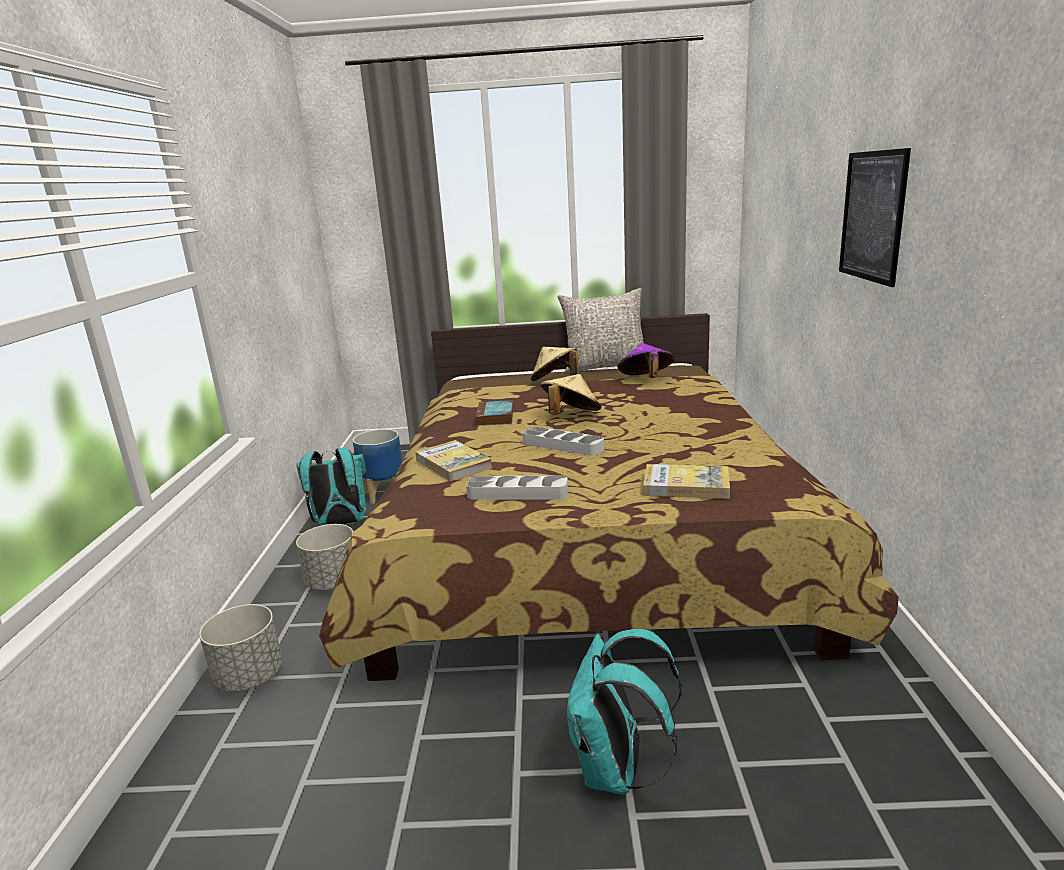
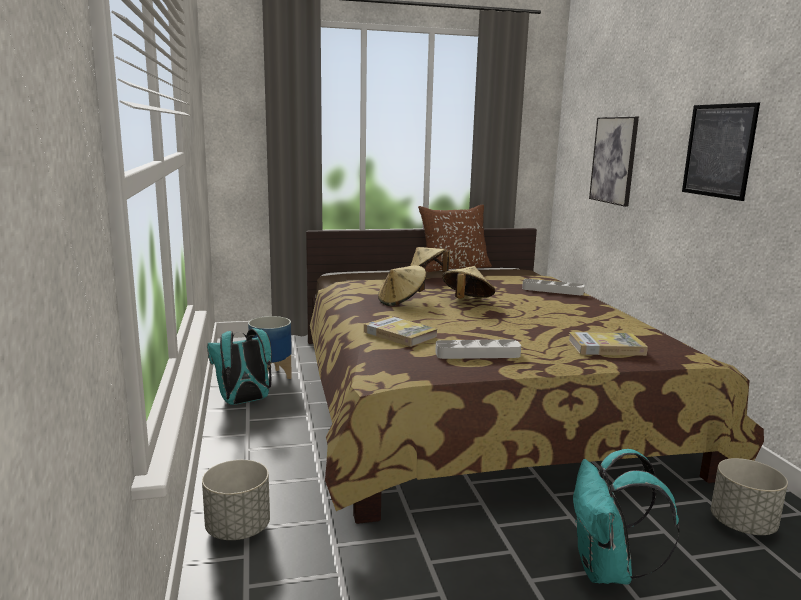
camera: 15 degrees left, 5 degrees down
(333, 582) = (269, 448): grey planter -> grey planter (742, 524)
(495, 417) = (402, 302): book -> beige hat
(562, 445) = (481, 321): grey tray -> grey tray (552, 290)
(605, 366) = (454, 268): grey pillow -> brown pillow
(645, 380) = (503, 277): purple hat -> none
(784, 227) = (614, 160): none -> picture

